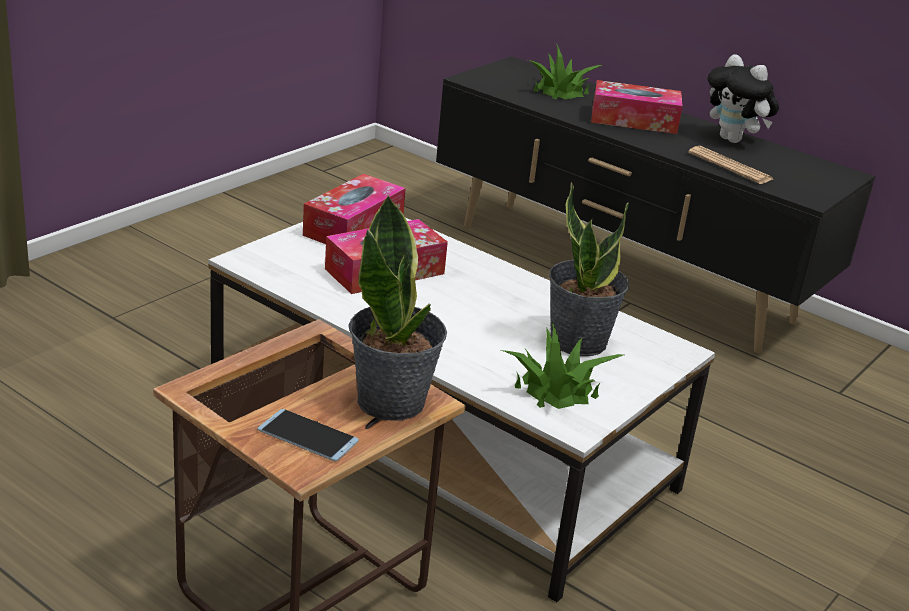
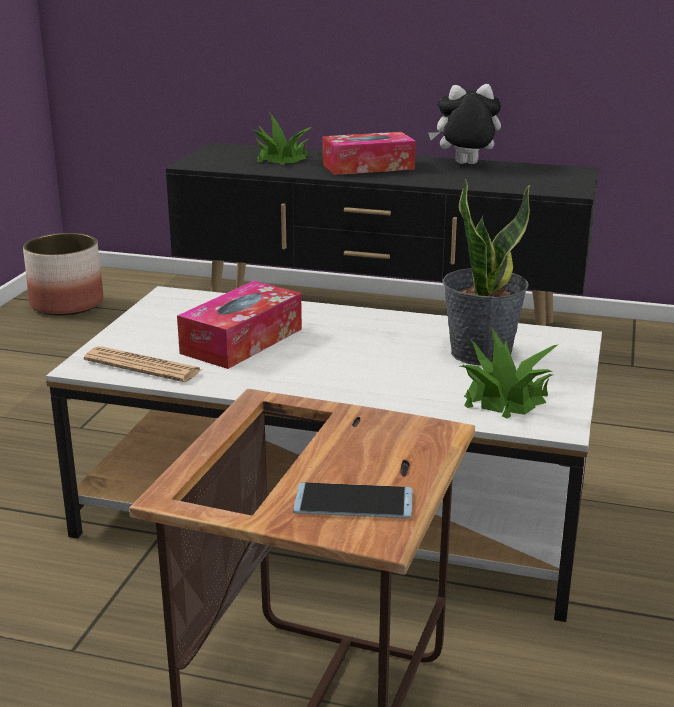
camera: 20 degrees left, 5 degrees down
(347, 181) = (67, 304): none -> planter
(353, 226) = (174, 311): tissue box -> none
(392, 401) = (403, 442): potted plant -> none
(730, 166) = (484, 182): newspaper -> newspaper (143, 366)
(734, 140) = (465, 164): plush toy -> plush toy turned 150 degrees clockwise

